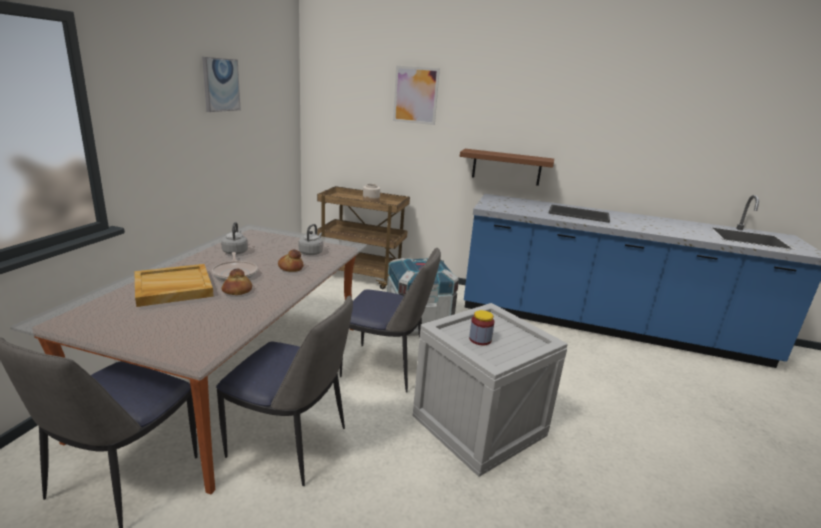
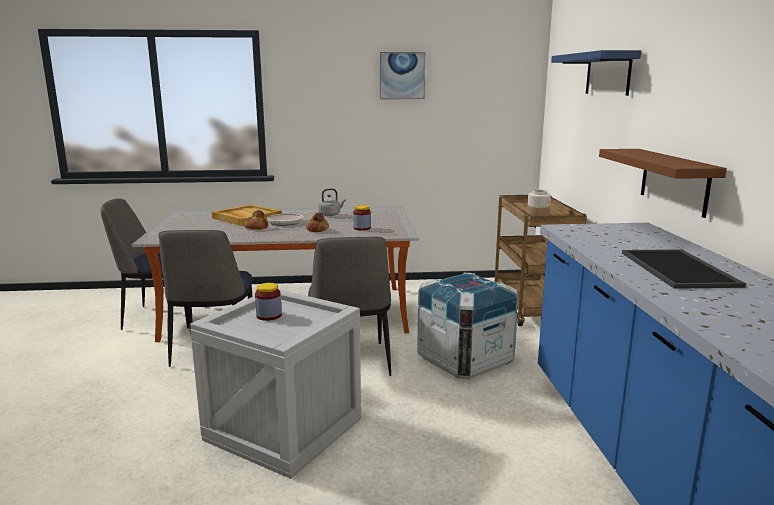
camera: 70 degrees right, 5 degrees down
(311, 252) = (362, 228): grey kettle -> jar
(415, 95) = (608, 74): picture -> blue shelf

